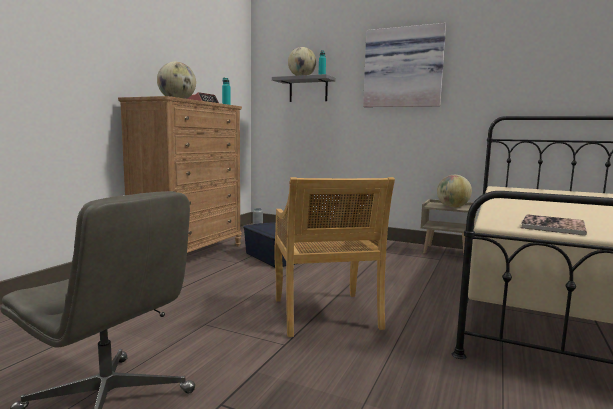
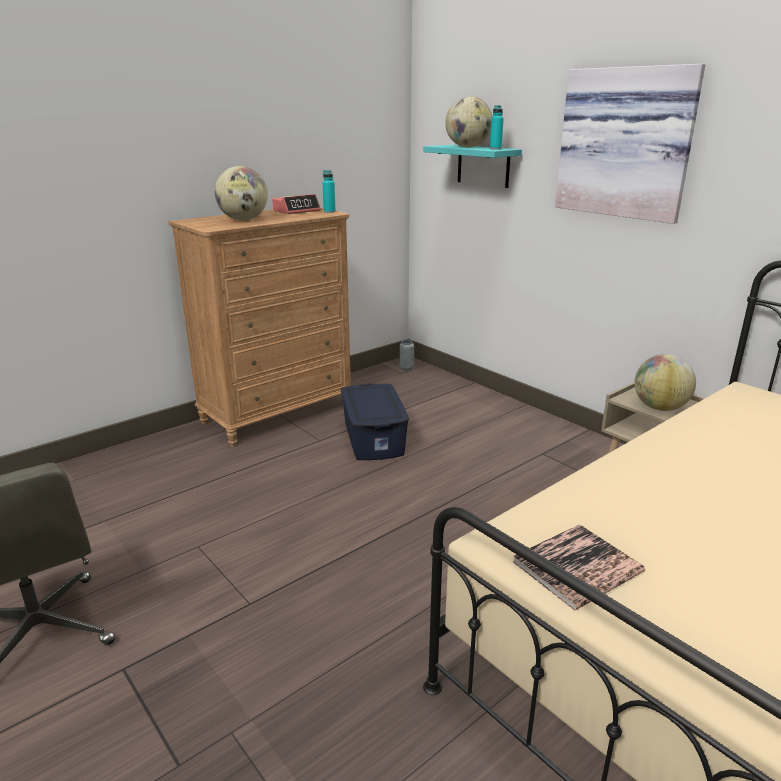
camera: 25 degrees right, 15 degrees up
(308, 90) = (483, 166): grey shelf -> turquoise shelf
(326, 315) = (338, 567): beige chair -> none

